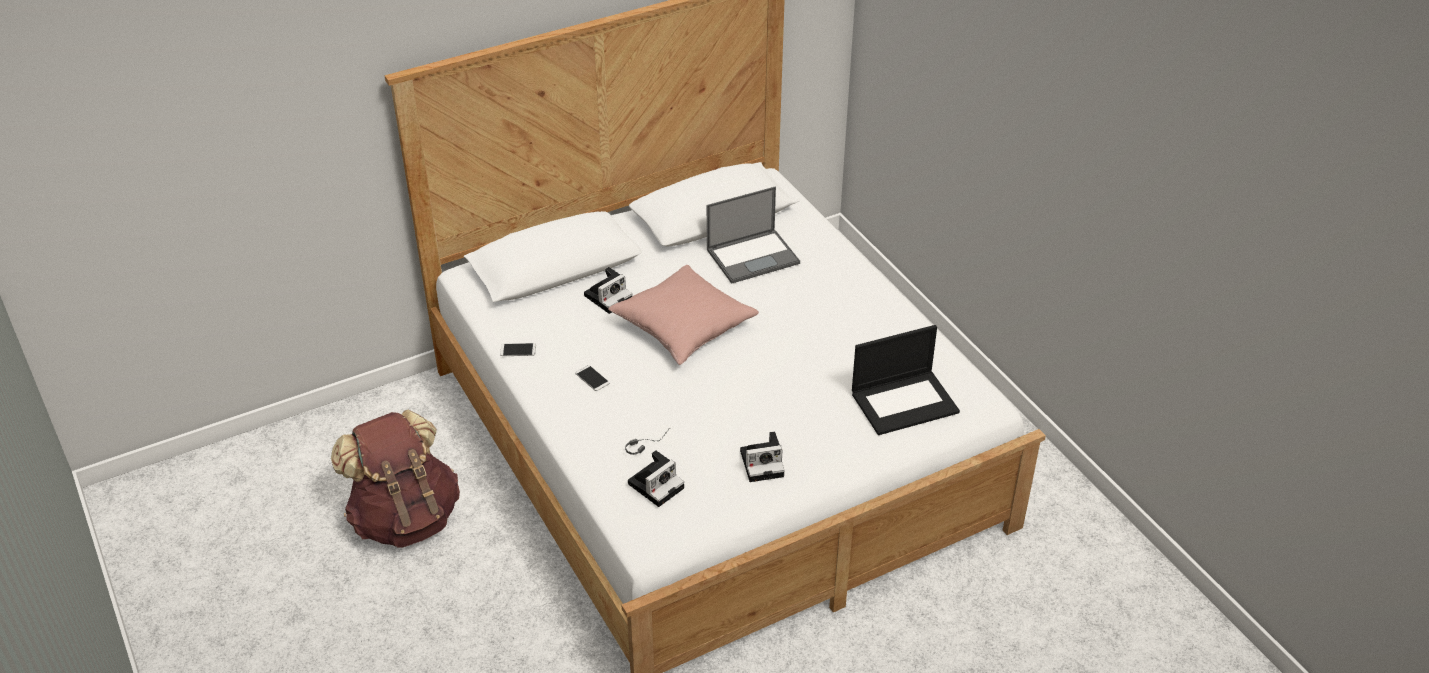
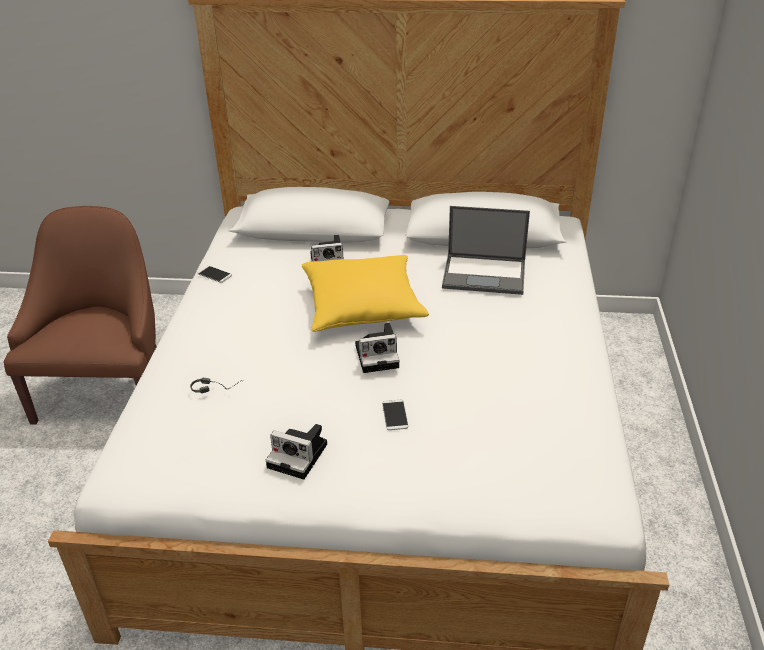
camera: 35 degrees right, 5 degrees down
(405, 518) = (108, 391): brown backpack -> brown armchair
(592, 378) = (242, 317): phone -> phone (395, 415)
(657, 484) = (181, 428): camera -> camera (378, 355)
(683, 326) = (362, 306): pink pillow -> yellow pillow
(905, 402) = (507, 463): laptop -> none

